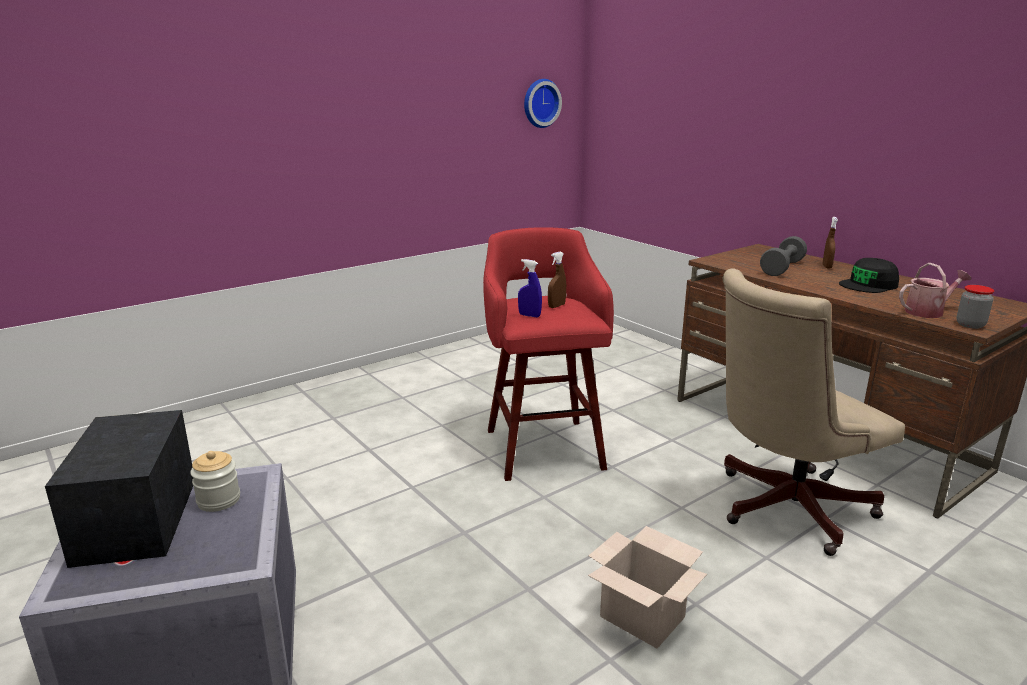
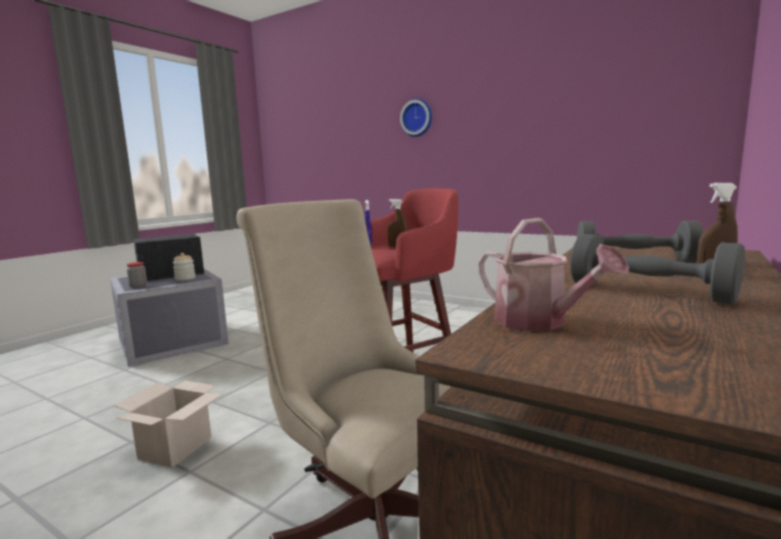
camera: 70 degrees right, 10 degrees down
(540, 103) = (669, 102): wall clock -> wall clock (417, 118)
(868, 285) = (649, 292): black cap -> grey dumbbell
(970, 325) = (492, 348): jar -> jar (138, 286)

